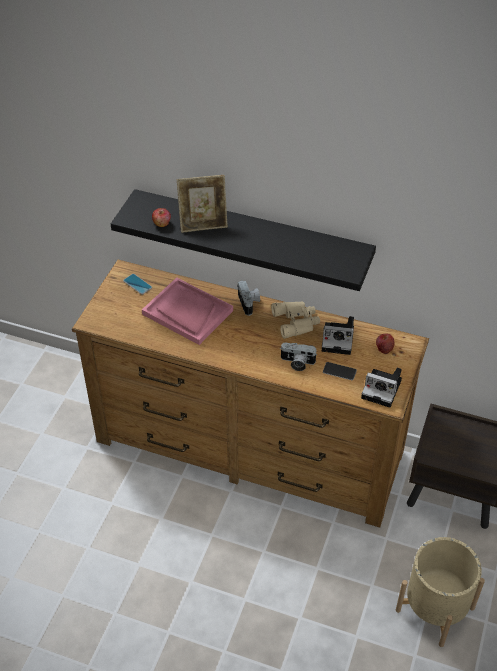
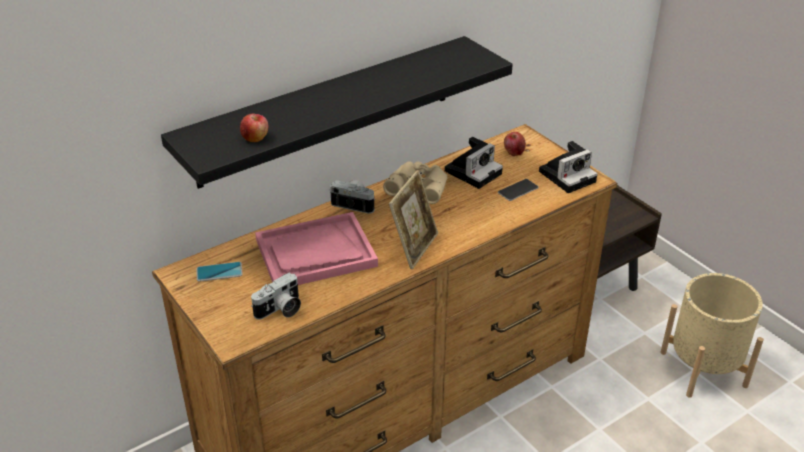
camera: 55 degrees left, 10 degrees down
(203, 224) = (297, 112): picture frame -> picture frame (414, 247)
(297, 363) = (479, 211): camera -> camera (280, 310)

